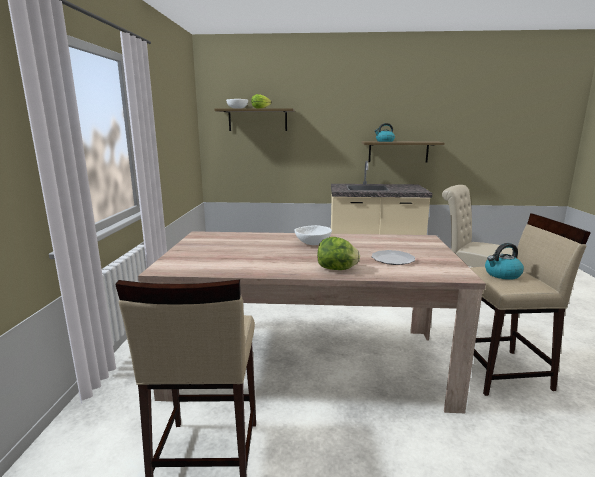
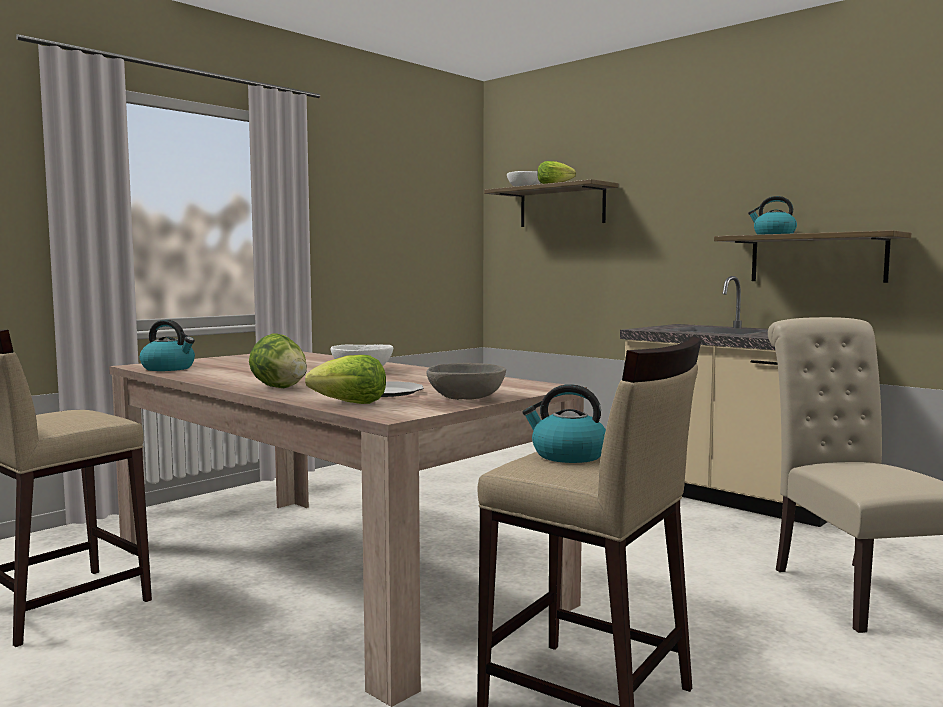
camera: 40 degrees right, 10 degrees down
(197, 267) = (169, 368): none -> kettle
(417, 273) = (350, 404): none -> lettuce
(437, 255) = (465, 399): none -> grey bowl

